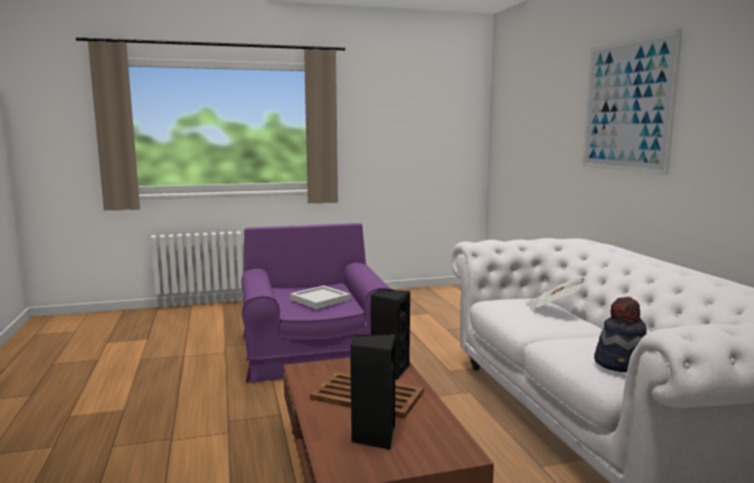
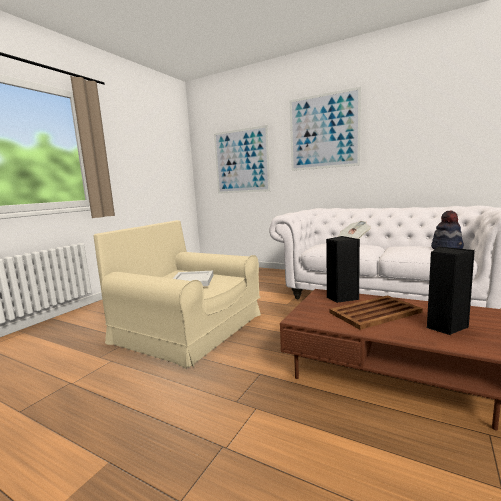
camera: 45 degrees left, 0 degrees up
(315, 352) = (188, 328): purple armchair -> beige armchair
(533, 140) = (241, 161): none -> picture

